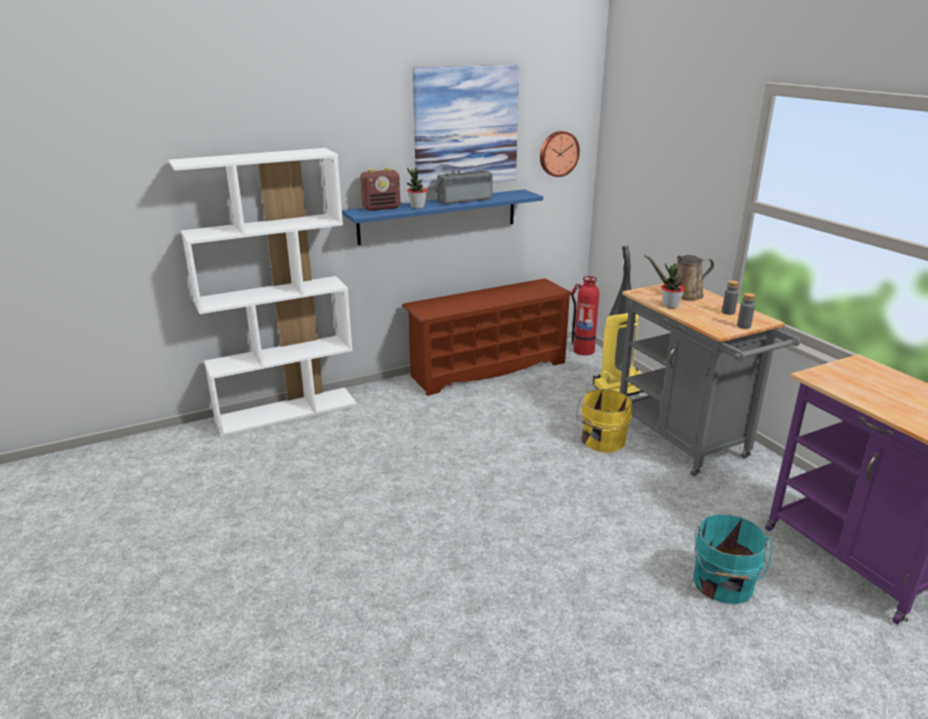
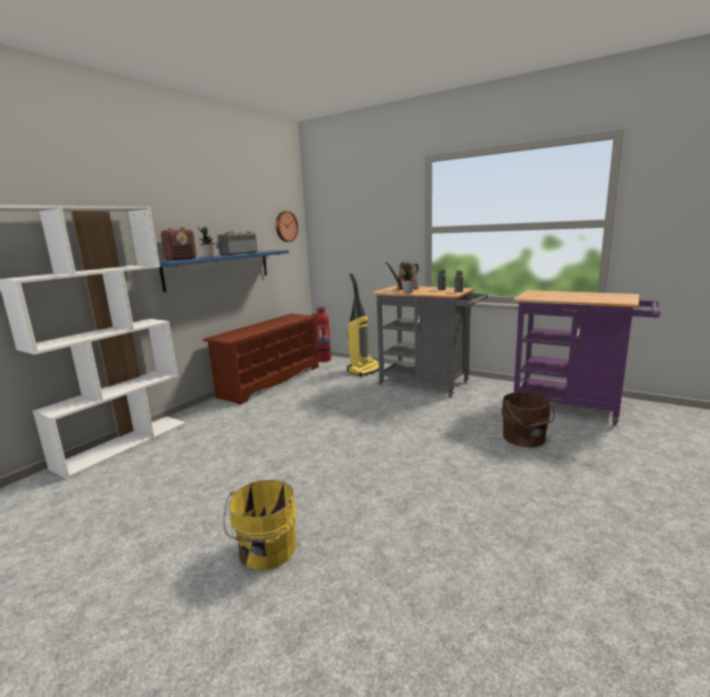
camera: 30 degrees left, 10 degrees down
(466, 127) = (229, 203): picture -> none
(601, 441) = (382, 396): yellow bucket -> yellow bucket (266, 551)
(722, 584) = (524, 439): turquoise bucket -> brown bucket

